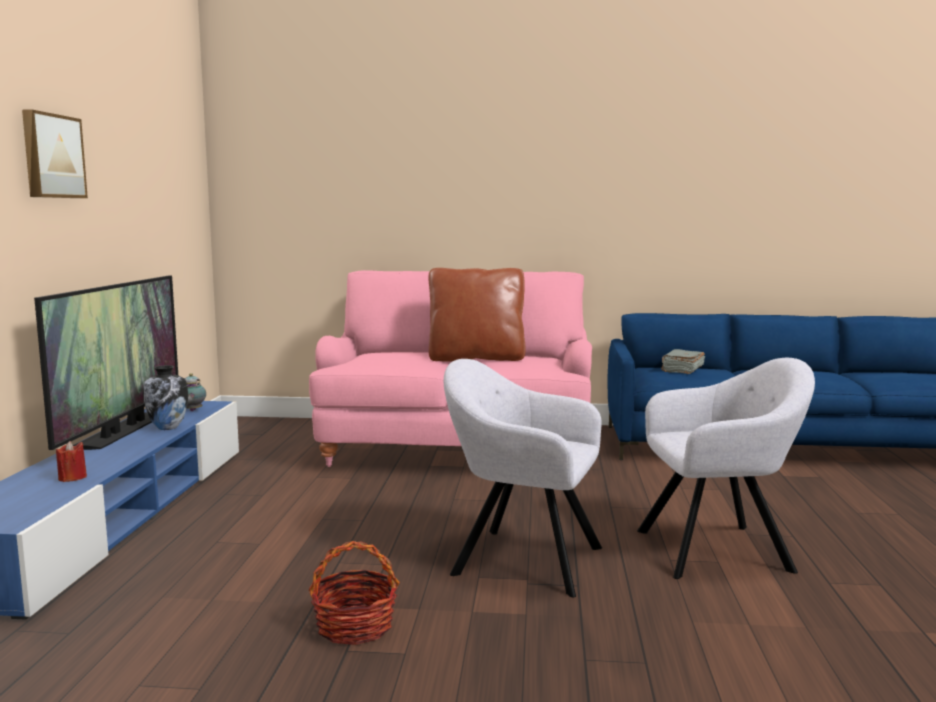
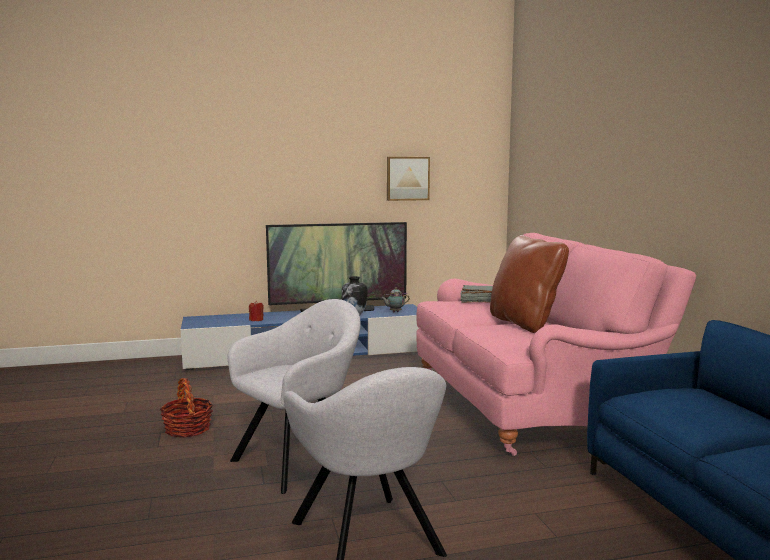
camera: 70 degrees right, 0 degrees up
(51, 156) = (314, 149): picture -> picture (407, 178)
(521, 559) = (301, 459): grey armchair -> grey armchair turned 45 degrees clockwise
(682, 369) = (702, 403): grey book -> grey book (478, 301)

